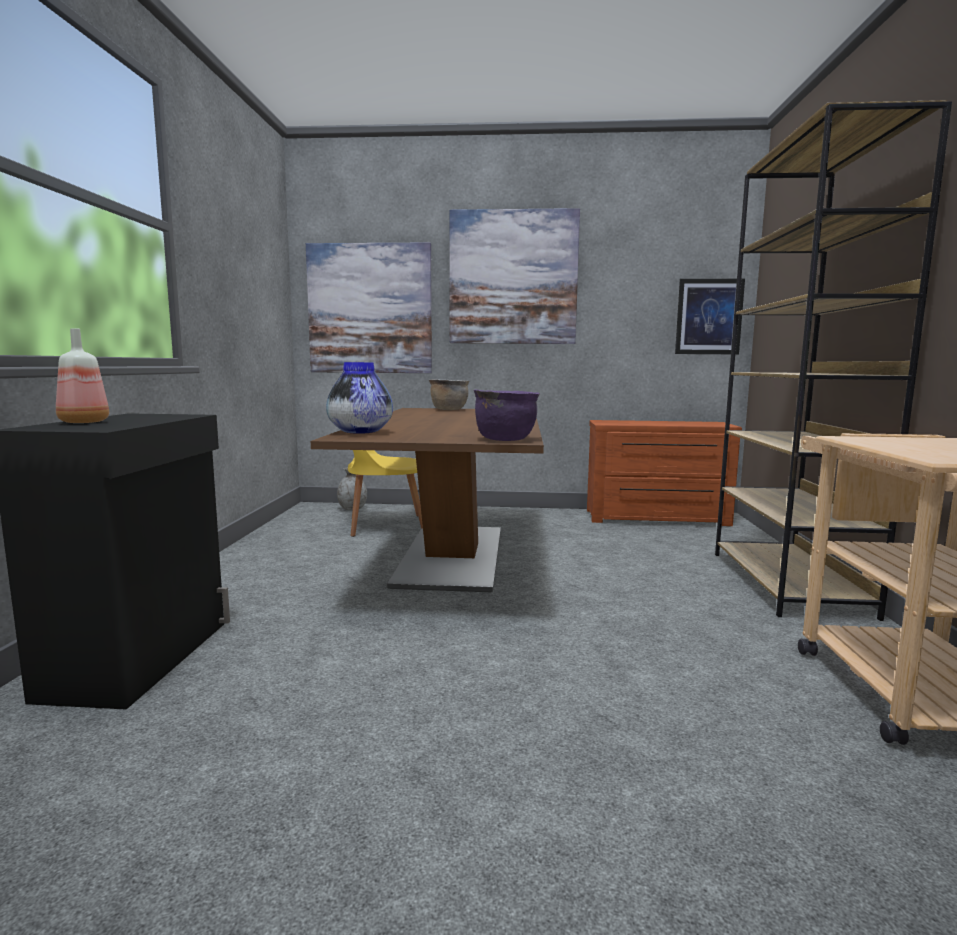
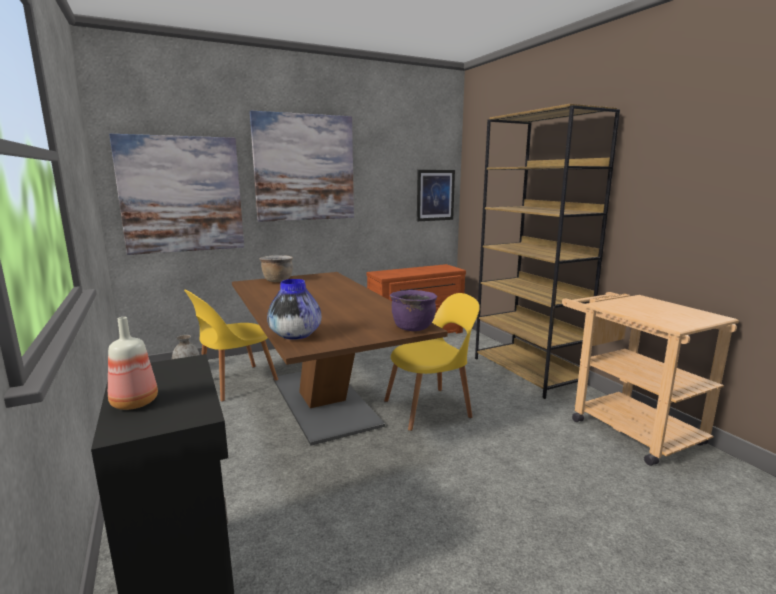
camera: 30 degrees left, 5 degrees up
(578, 589) = (430, 408): none -> yellow chair

